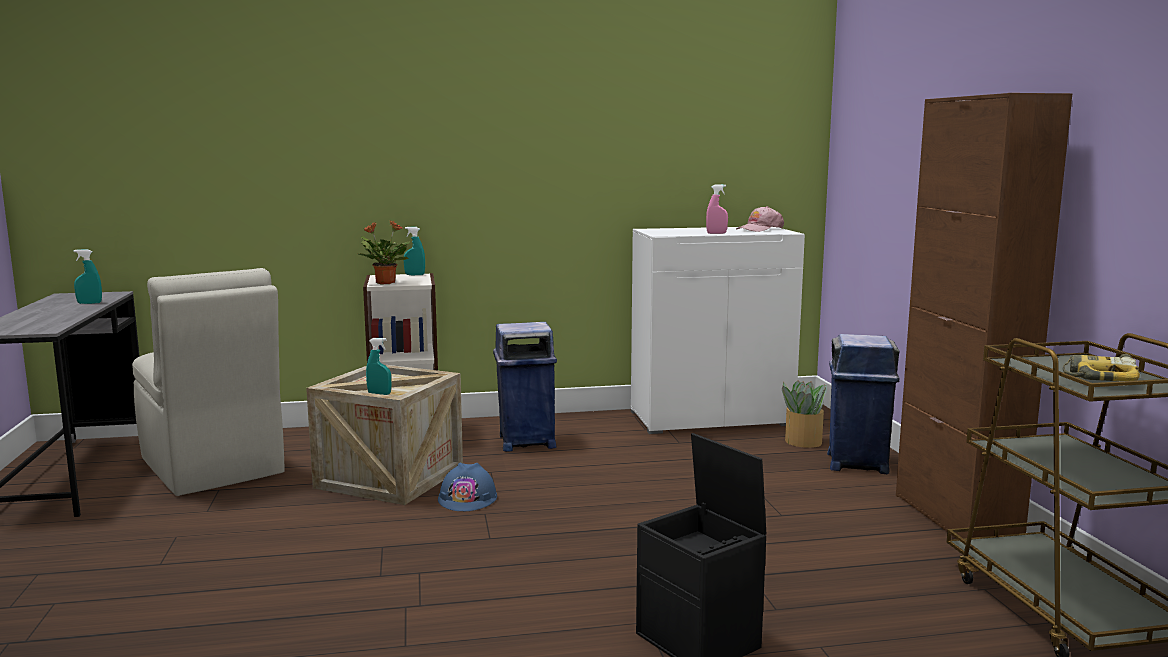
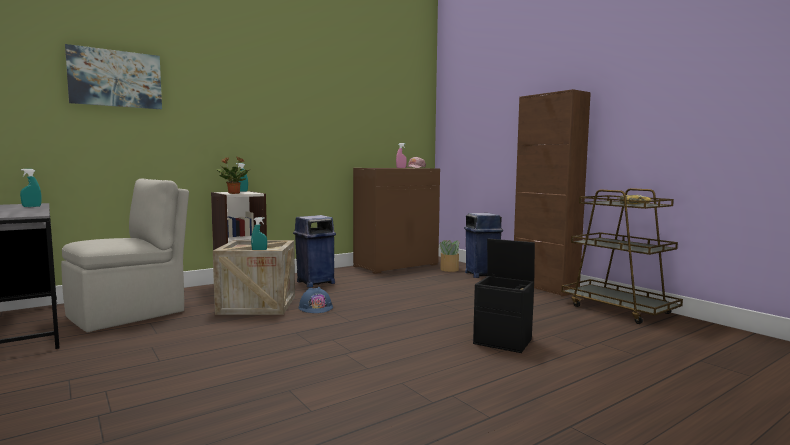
camera: 25 degrees left, 5 degrees down
(212, 467) = (130, 313): beige chair -> beige chair turned 75 degrees counterclockwise
(219, 99) = (115, 78): none -> picture
(711, 418) = (396, 265): white cabinet -> brown cabinet

